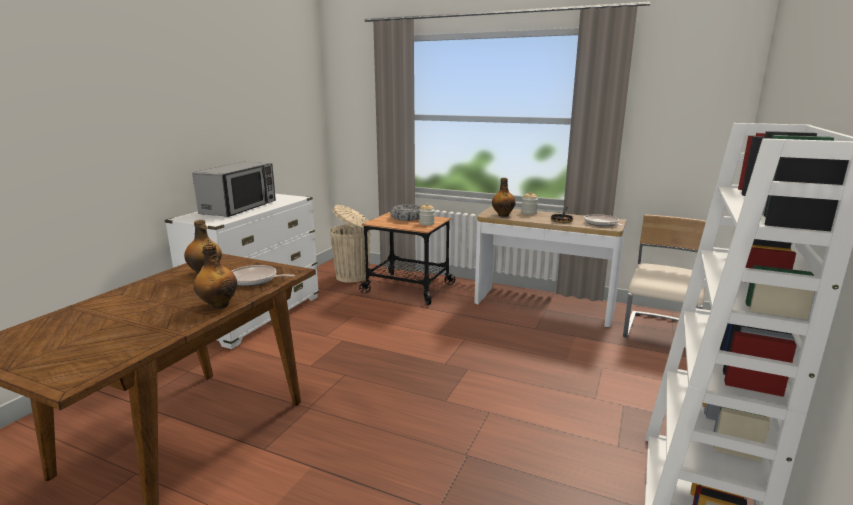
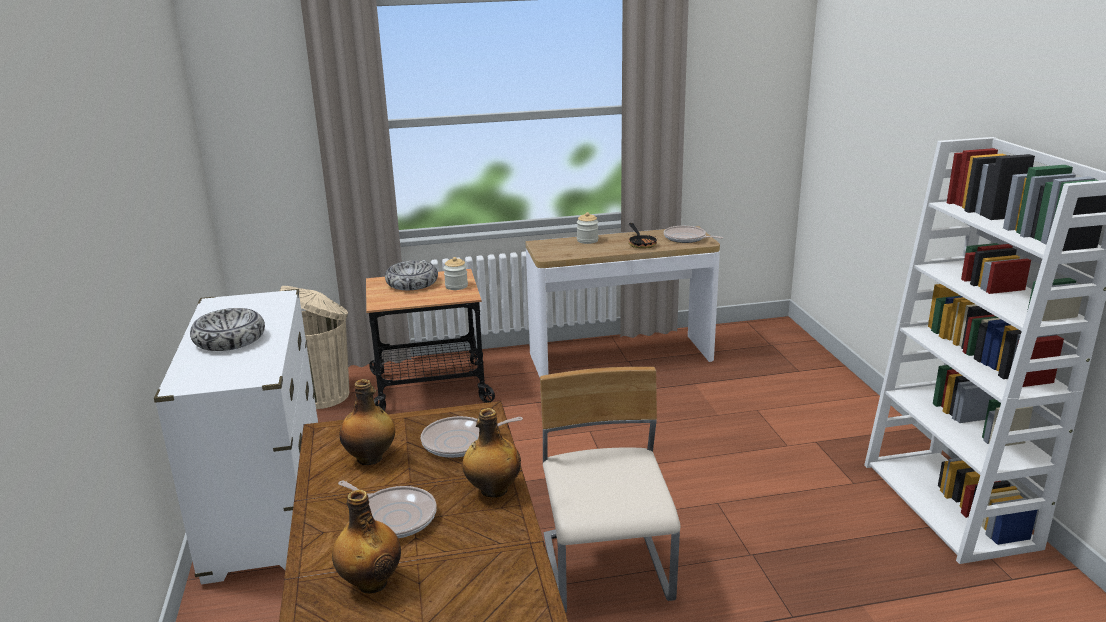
camera: 35 degrees left, 5 degrees up
(157, 299) = (393, 517): none -> frying pan
(239, 208) = (229, 339): microwave -> bowl
(503, 215) = (565, 252): bottle -> bottle (371, 582)
(661, 333) = (764, 351): beige chair -> beige chair (607, 570)

